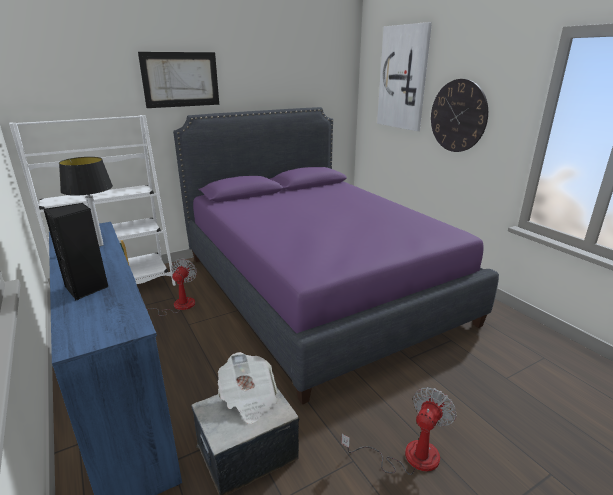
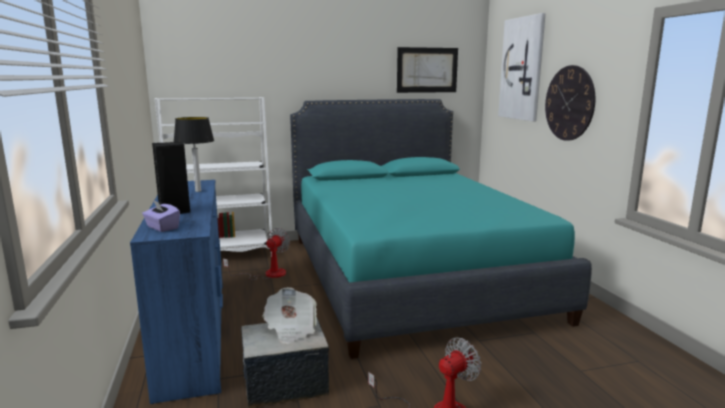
camera: 15 degrees right, 10 degrees down
(85, 324) = (162, 228): none -> purple tissue box
(181, 79) = (302, 69): picture -> picture (427, 70)
(317, 288) = (410, 275): purple bed -> turquoise bed

